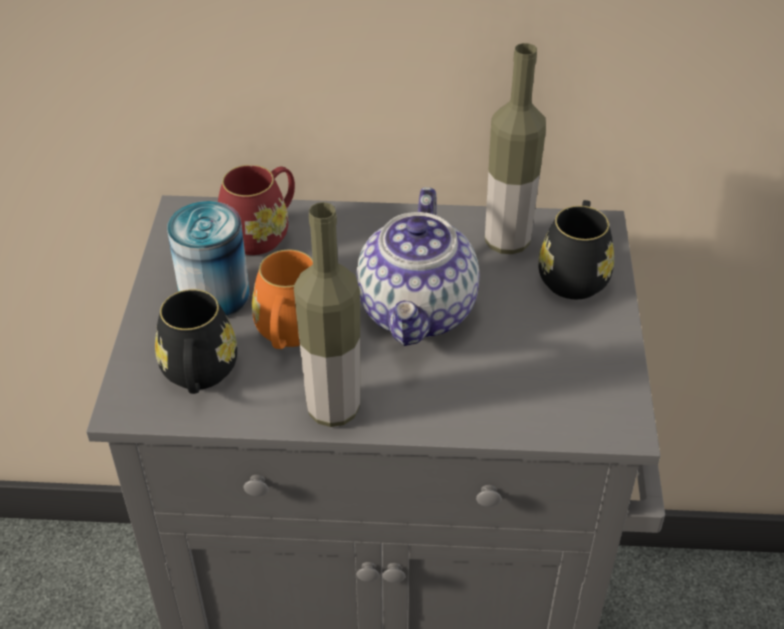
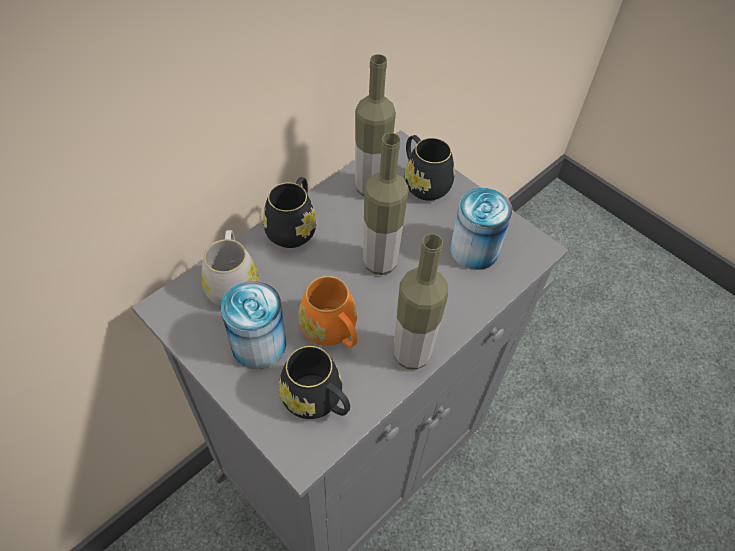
camera: 50 degrees left, 10 degrees up
(262, 233) = (233, 283): red mug -> white mug
(379, 225) = (293, 227): none -> black mug
(419, 312) = (380, 262): teapot -> bottle
(538, 372) = (474, 250): none -> can

